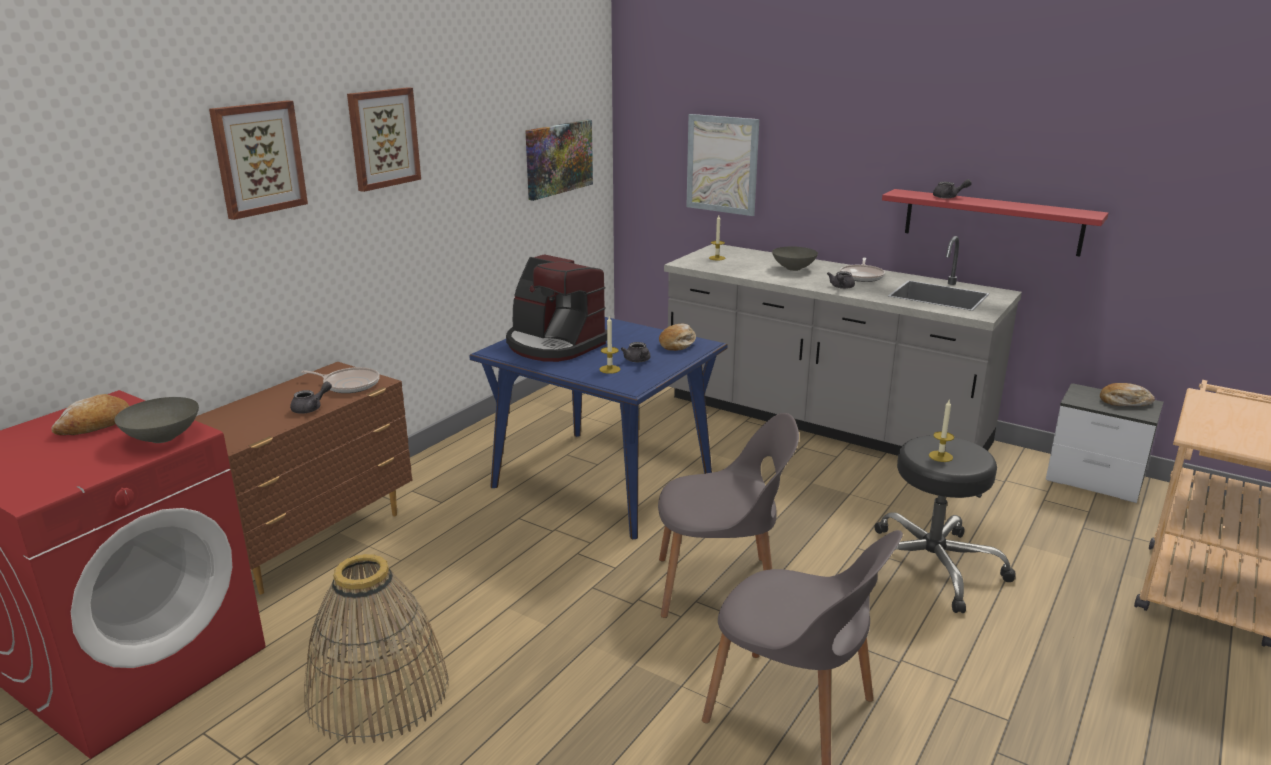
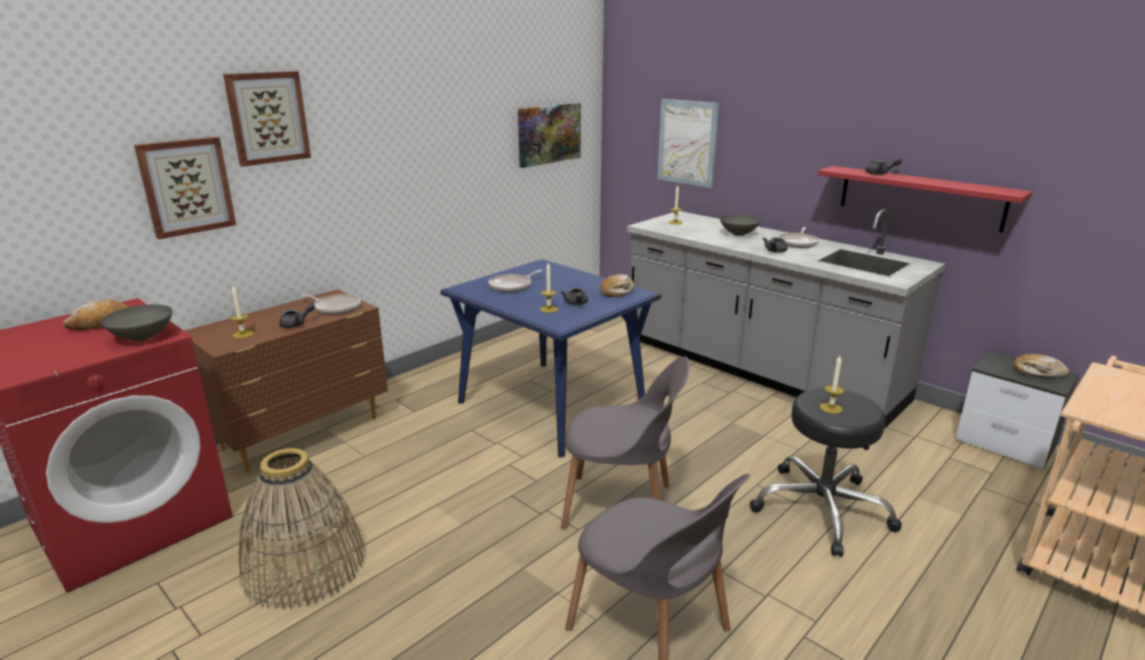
camera: 10 degrees right, 0 degrees up
(250, 425) = (243, 334): none -> candle
(383, 138) = (383, 107): picture -> picture (186, 186)
(554, 344) = (512, 286): coffee machine -> frying pan

